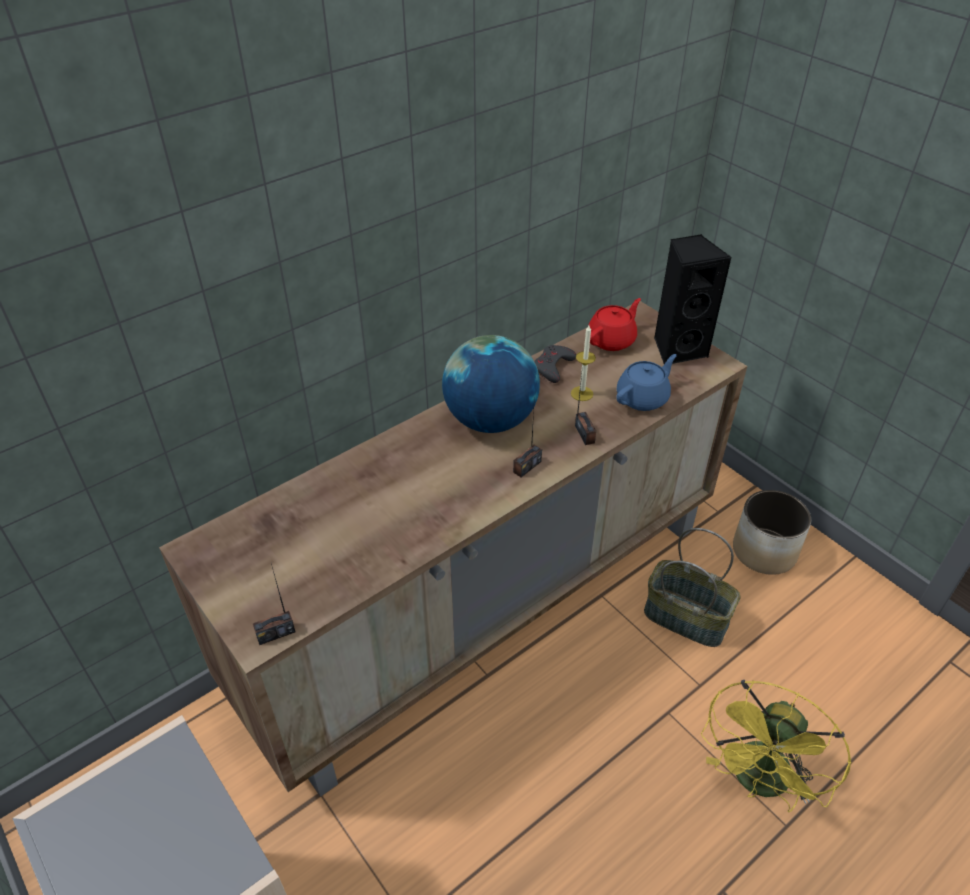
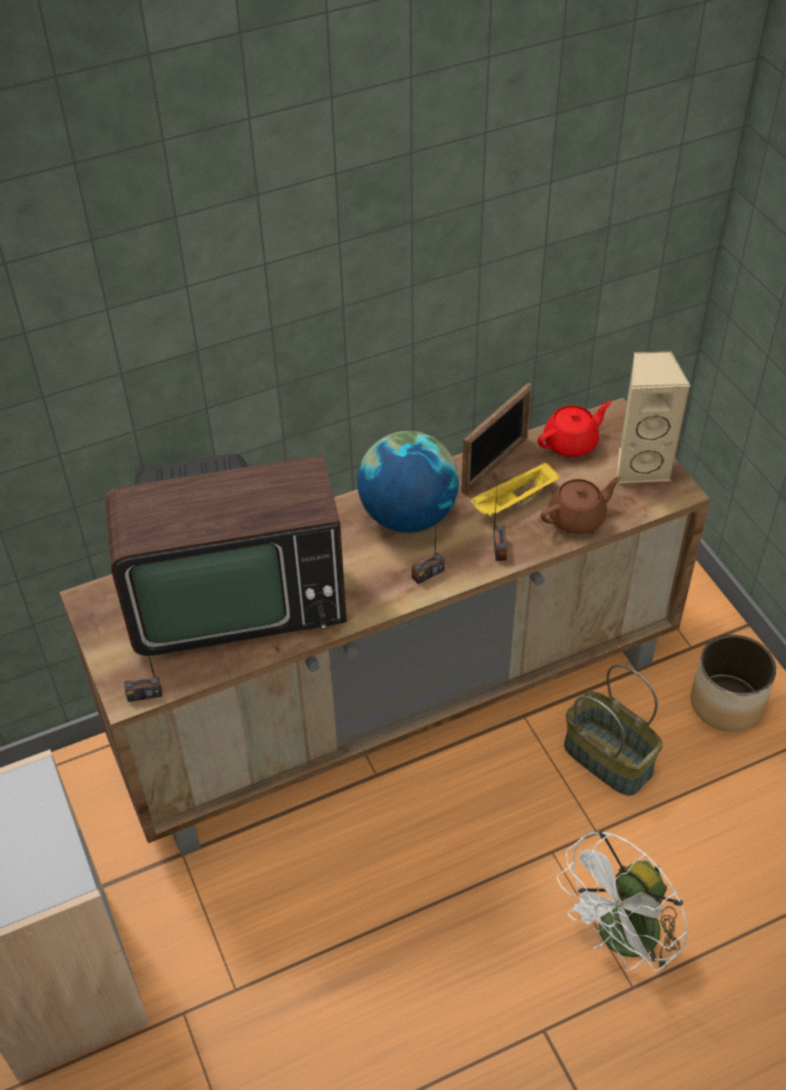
camera: 15 degrees right, 5 degrees up
(342, 519) = (232, 596): none -> television
(553, 367) = (495, 465): grey game controller -> picture frame
(582, 393) = (514, 501): candle -> yellow tray
(643, 398) = (578, 518): blue teapot -> brown teapot
(678, 349) = (640, 465): black speaker -> beige speaker
(759, 782) = (621, 940): yellow fan -> white fan

